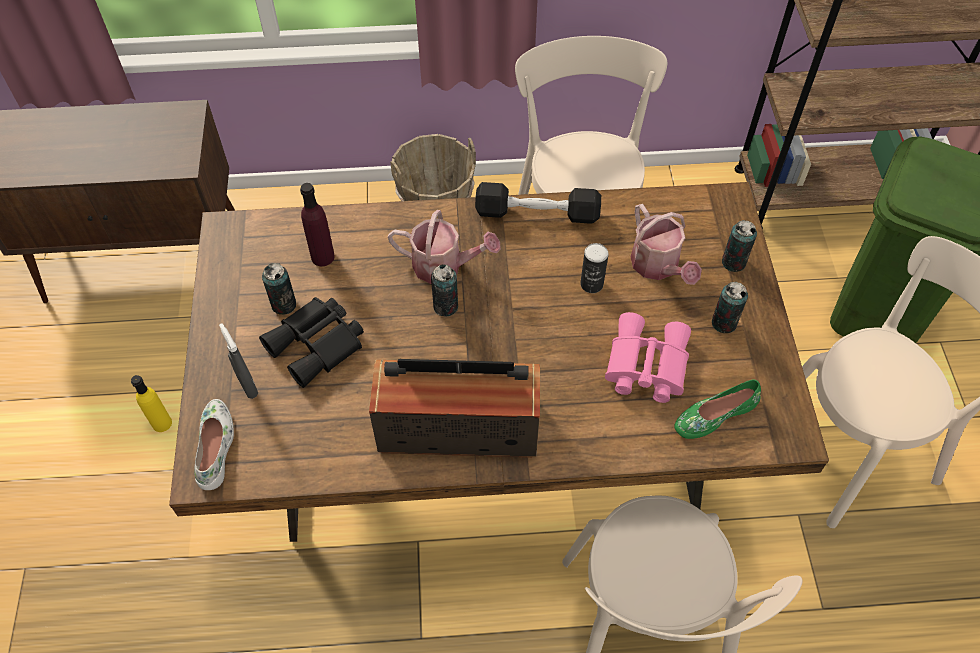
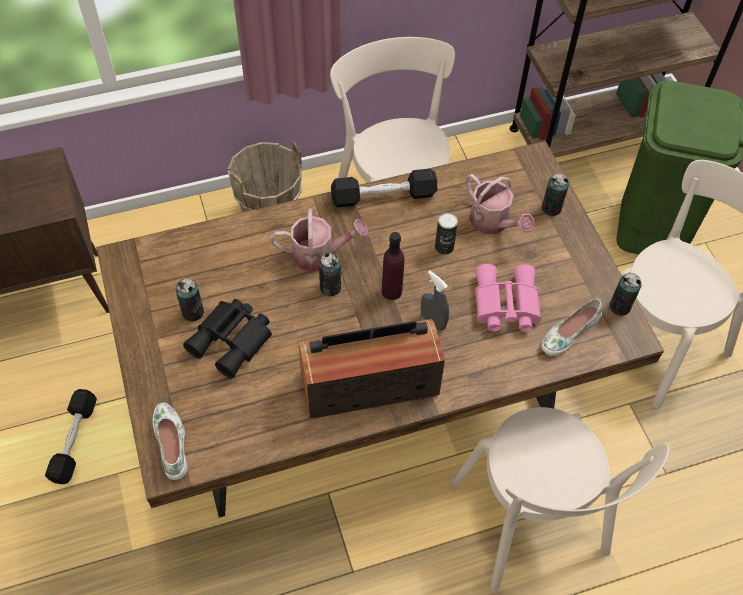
camera: 15 degrees left, 0 degrees up
(162, 423) = (74, 441): yellow bottle -> black dumbbell
(247, 385) = (183, 386): grey spray bottle -> grey spray bottle (433, 321)
(322, 257) = (214, 266): purple bottle -> purple bottle (391, 291)
(714, 414) = (568, 332): green shoe -> white shoe
(724, 323) = (556, 259): can -> can (619, 307)

